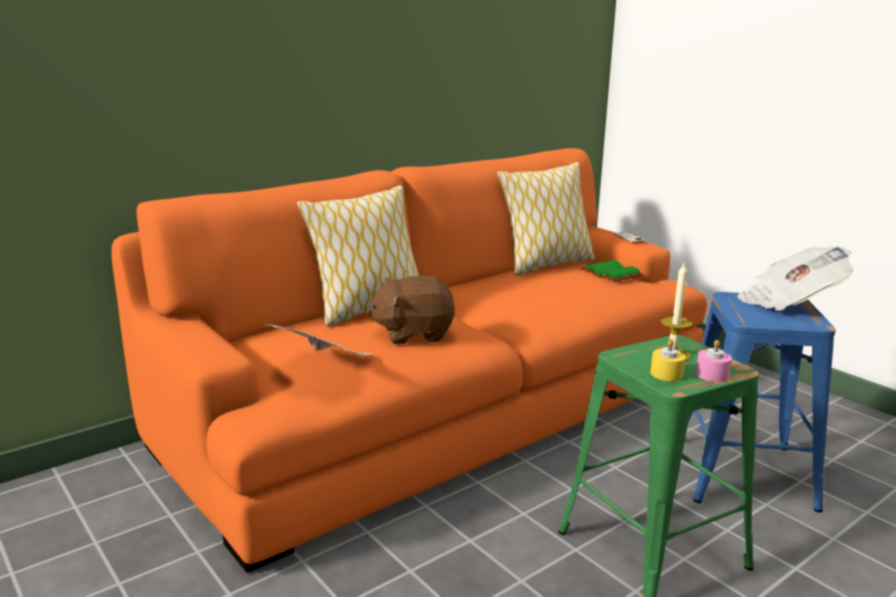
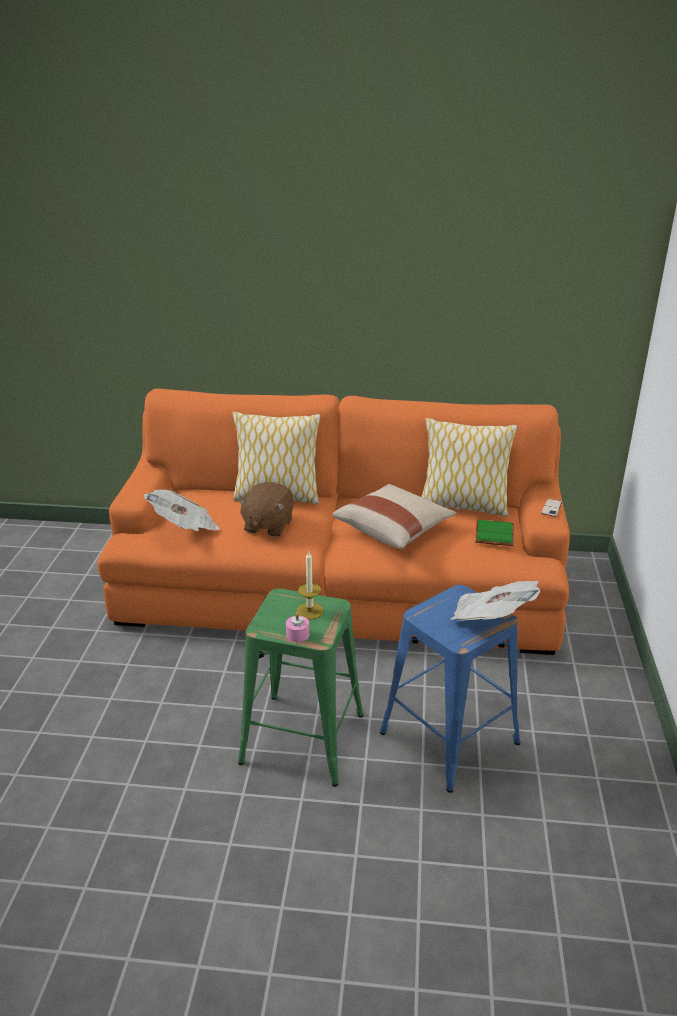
camera: 45 degrees right, 10 degrees up
(413, 333) = (267, 526): brown plush toy -> brown plush toy turned 105 degrees counterclockwise
(532, 296) = (394, 530): none -> beige pillow
(666, 374) = (275, 620): yellow candle -> none

